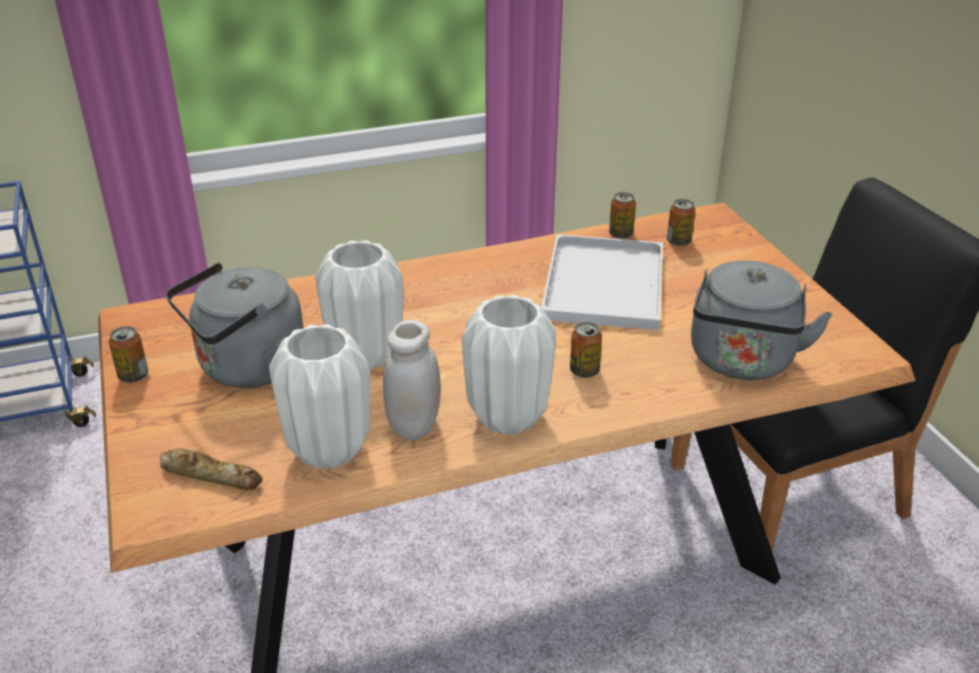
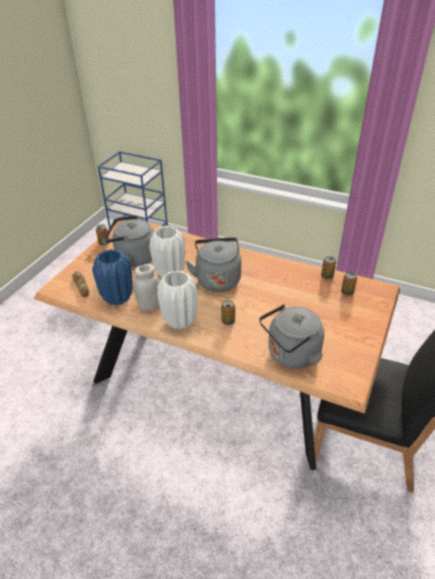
camera: 45 degrees right, 5 degrees up
(330, 451) = (118, 298): white vase -> blue vase
(466, 321) = (217, 279): none -> grey kettle
(605, 286) = (287, 294): white tray -> none

